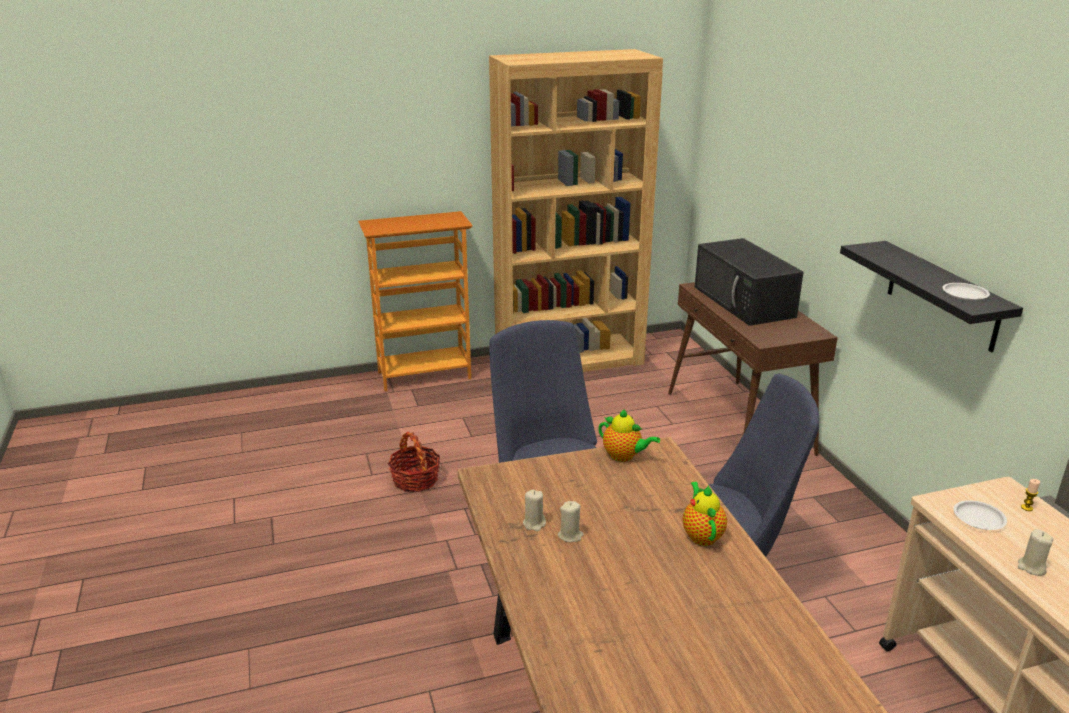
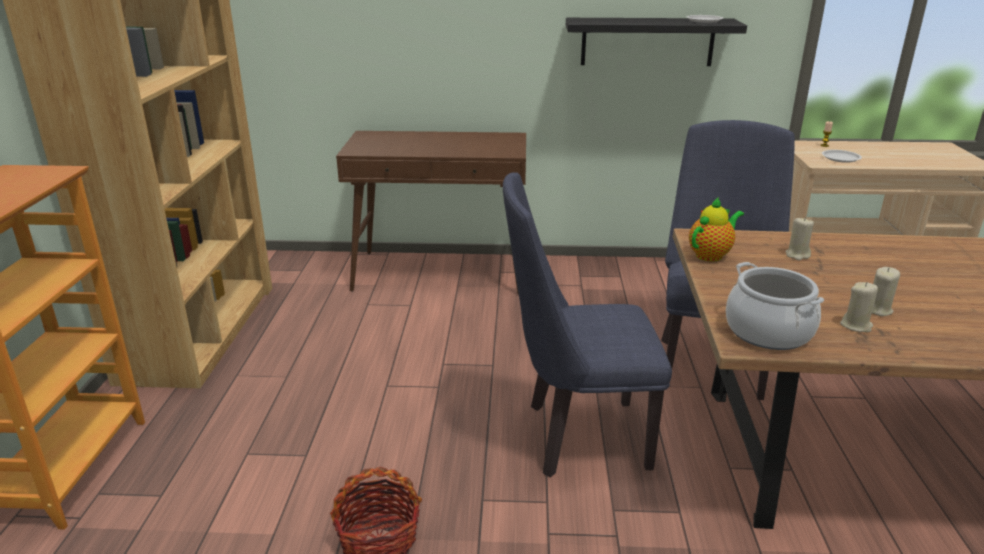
camera: 70 degrees left, 0 degrees up
(502, 485) = (768, 331): none -> cooking pot
(702, 535) = (863, 250): teapot -> none
(745, 302) = (418, 143): black microwave -> none
(1031, 567) = (901, 161): beige candle -> beige candle (797, 255)

